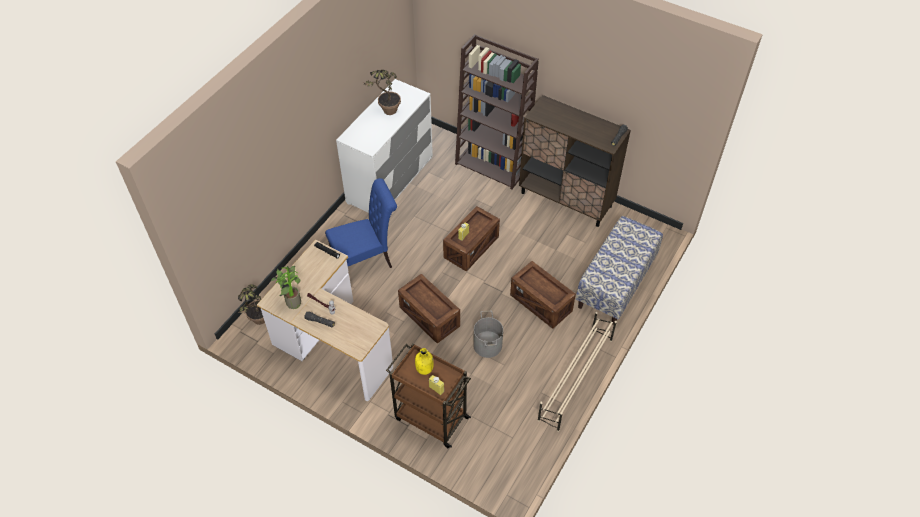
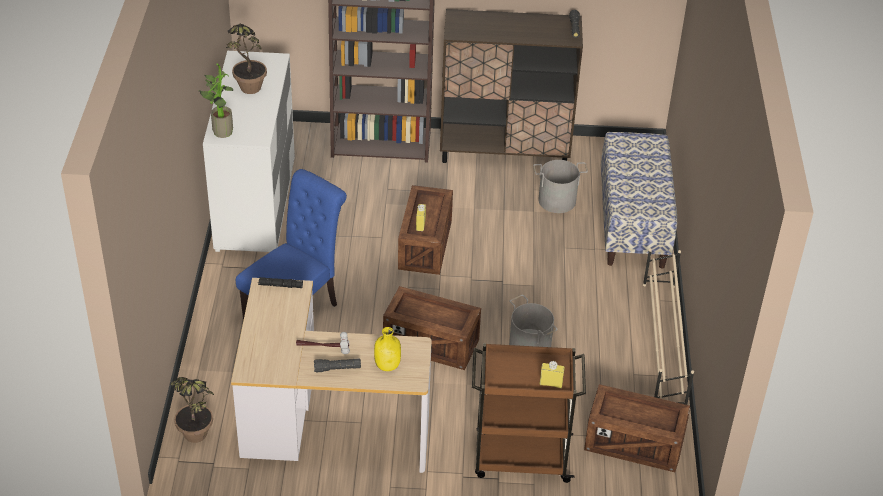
camera: 30 degrees left, 10 degrees down
(292, 302) = (279, 360): potted plant -> potted plant (220, 131)
(425, 369) = (519, 368): yellow bottle -> yellow bottle (388, 365)
(541, 303) = (560, 276): crate -> crate (633, 444)
(576, 247) = (557, 200): none -> grey bucket

